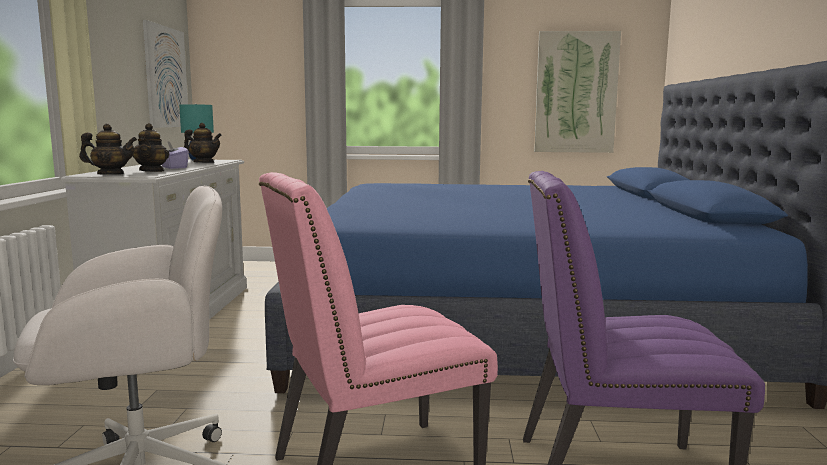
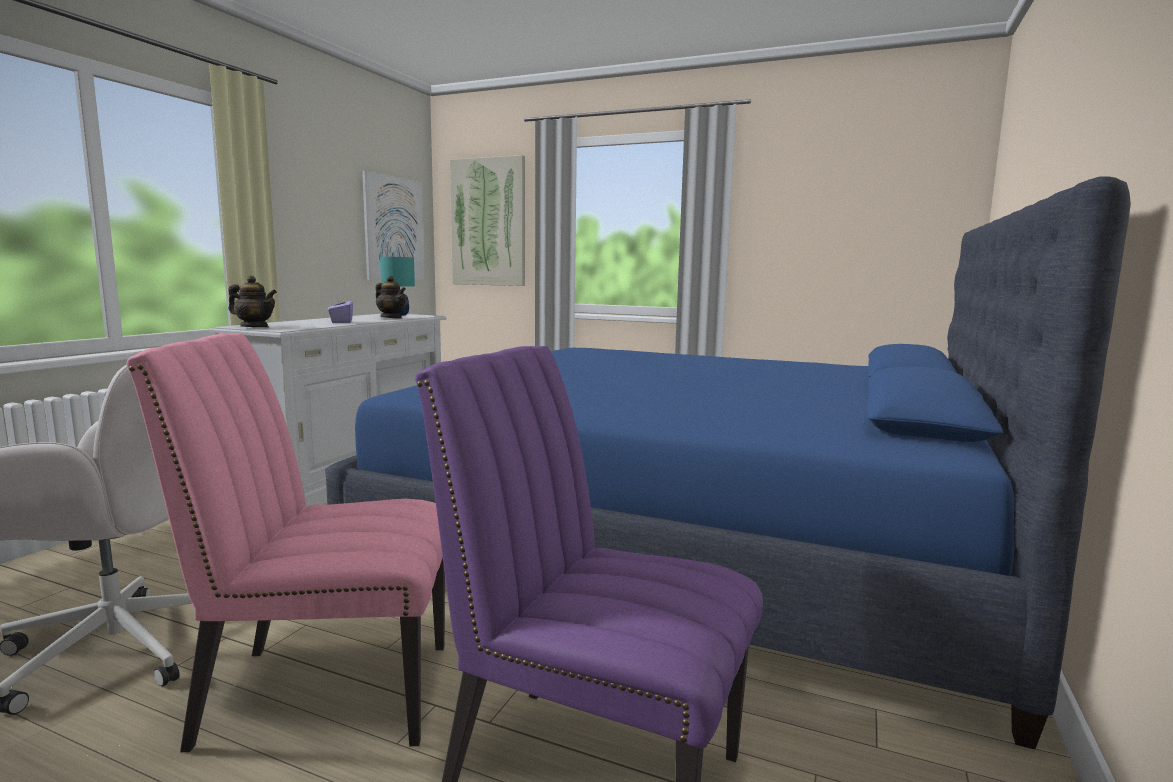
camera: 20 degrees right, 0 degrees up
(152, 171) = (307, 325): teapot -> none
(576, 92) = (856, 243): picture -> picture (488, 222)

